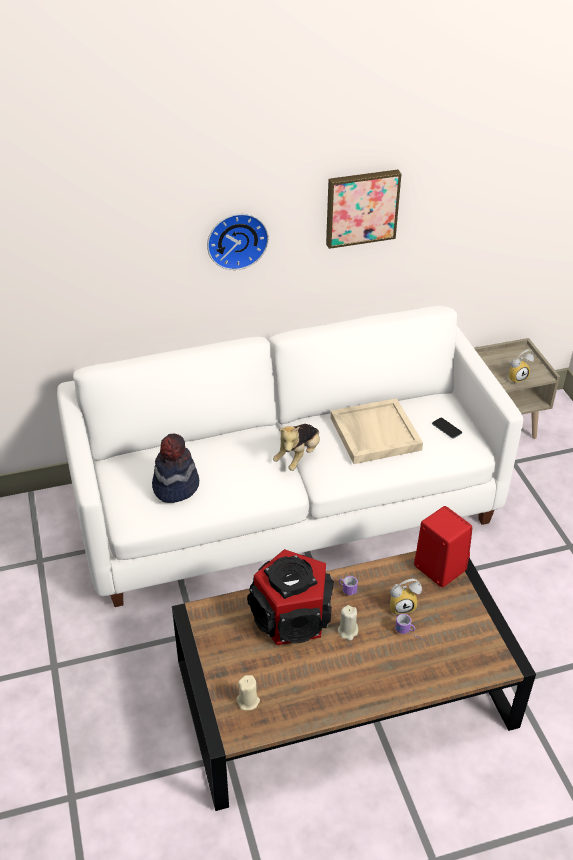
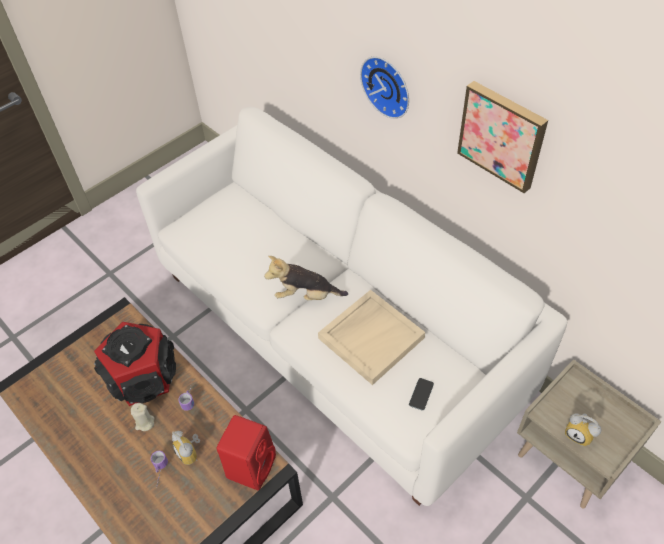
camera: 65 degrees right, 10 degrees up
(175, 486) = (221, 234): hat -> none
(248, 701) = (50, 385): beige candle -> none

